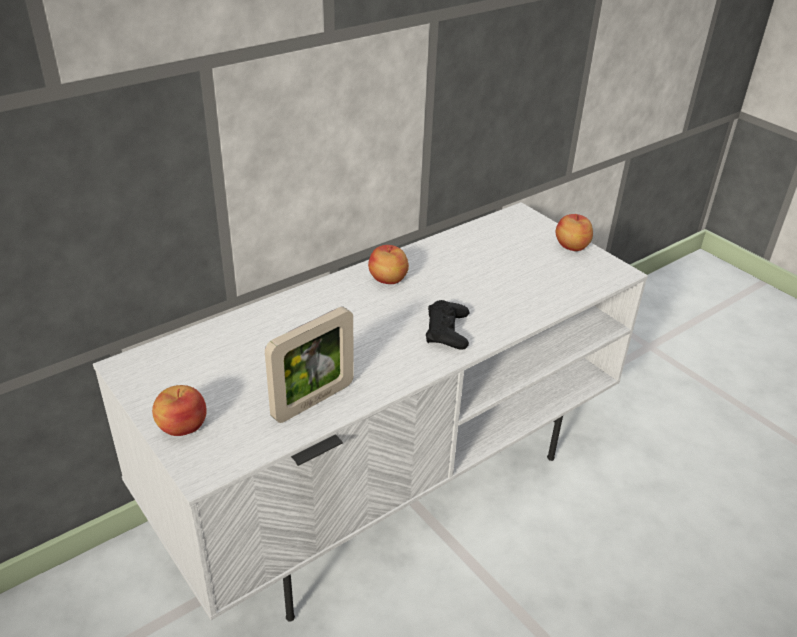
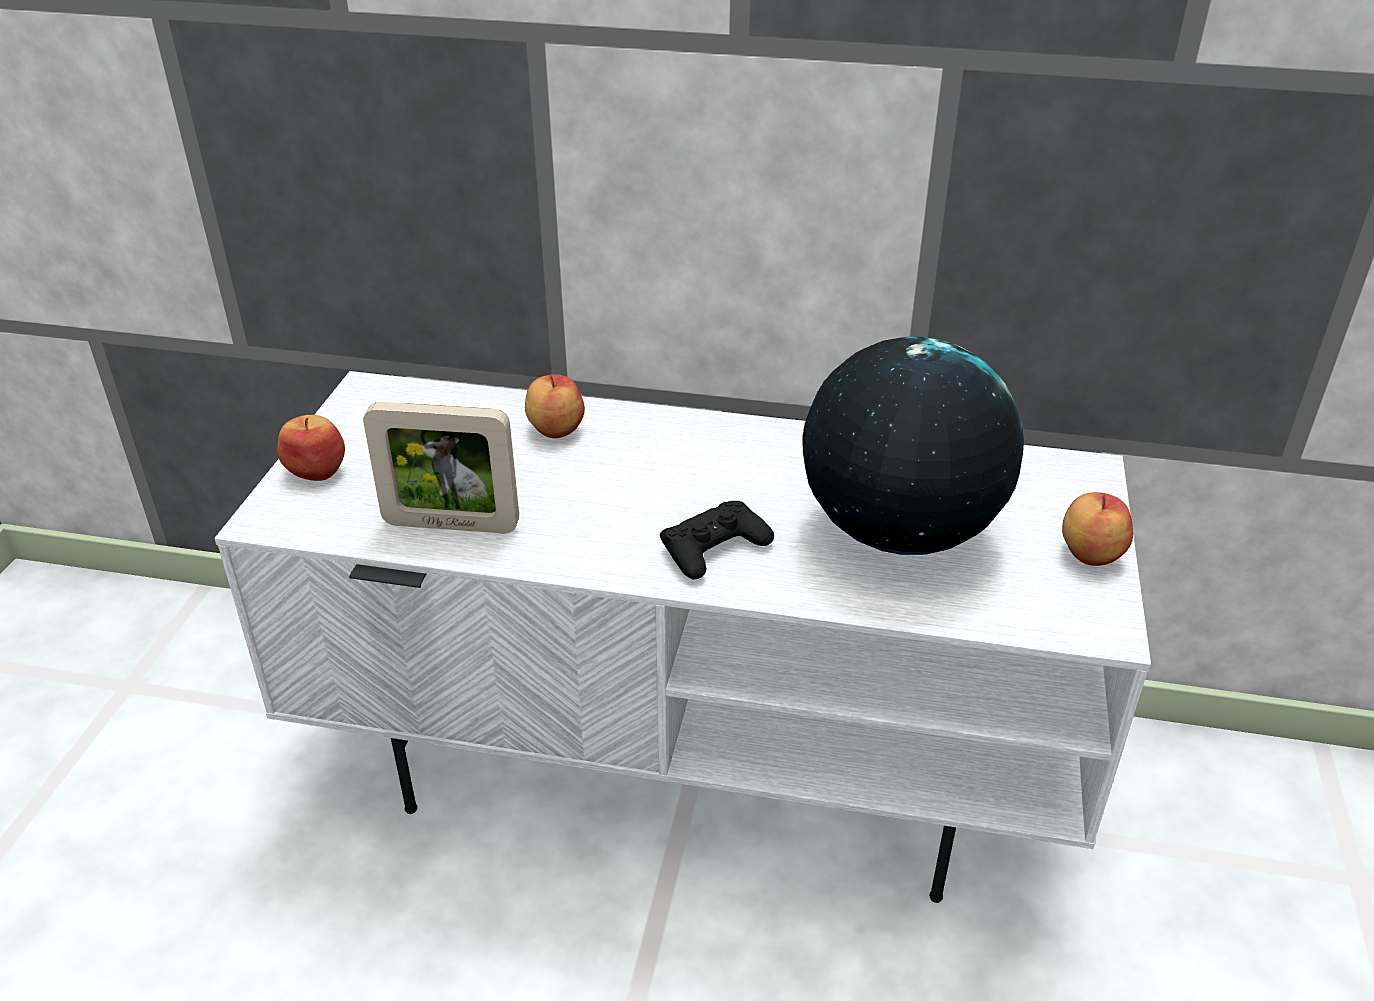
camera: 50 degrees right, 0 degrees up
(388, 279) = (750, 451): apple -> apple (554, 429)
(500, 278) = (898, 531): none -> globe

